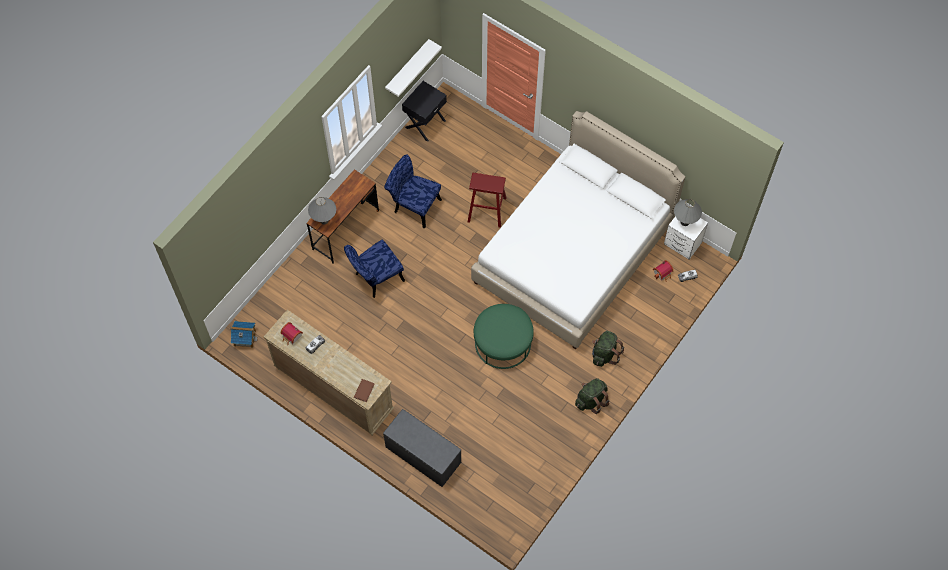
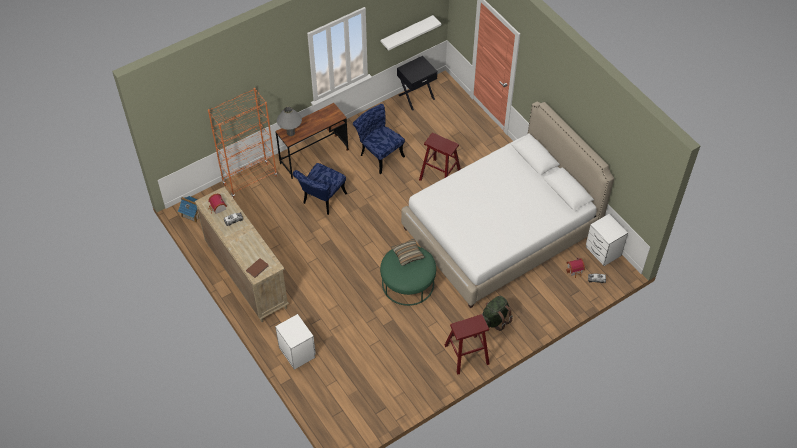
camera: 20 degrees right, 10 degrees down
(289, 279) = (250, 180): none -> orange bookcase
(375, 278) = (321, 200): blue chair -> blue chair turned 45 degrees counterclockwise
(422, 455) = (297, 351): grey bench -> white nightstand
(498, 317) = (407, 254): none -> pillow
(591, 400) = (466, 354): green backpack -> red stool
(684, 222) = (606, 226): grey table lamp -> none

